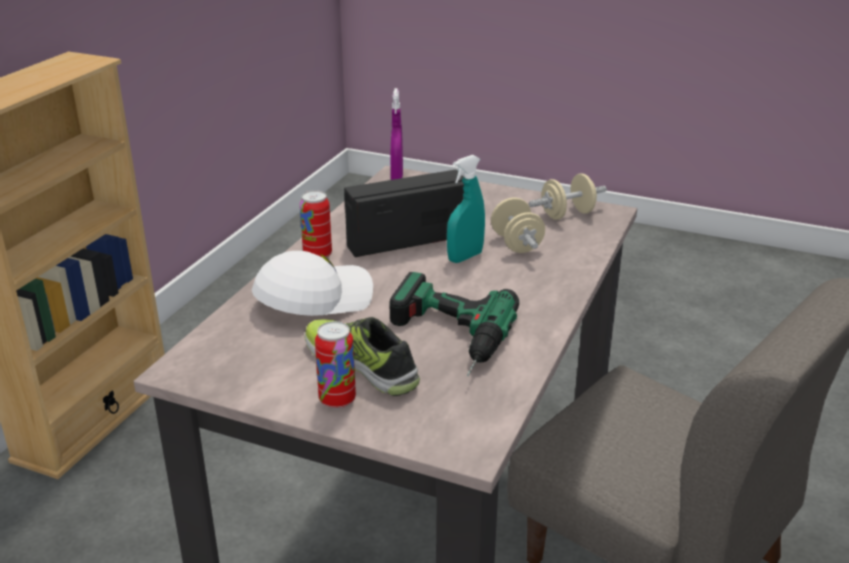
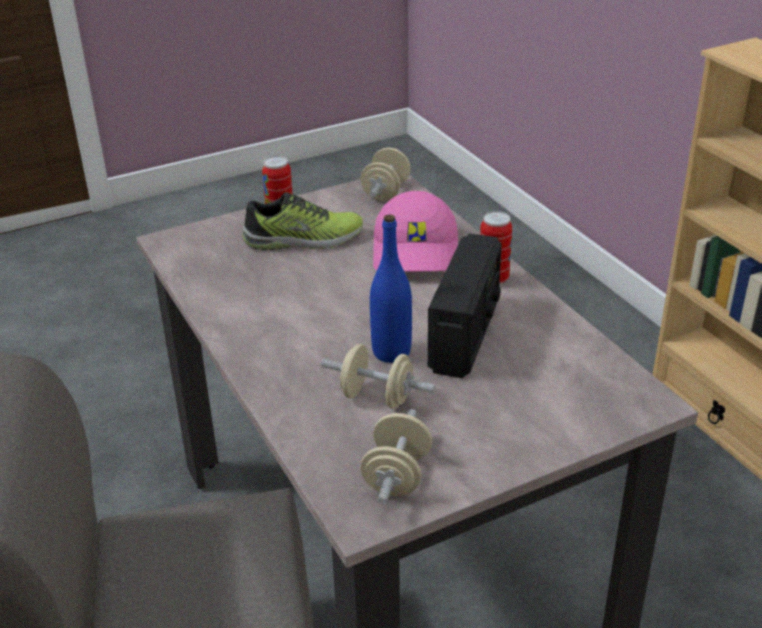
camera: 130 degrees right, 5 degrees up
(209, 363) = (386, 192): none -> beige dumbbell
(313, 299) = (417, 252): white cap -> pink cap
(397, 178) = (640, 399): purple spray bottle -> none
(444, 338) = (285, 282): power drill -> none
(465, 257) = (391, 352): turquoise spray bottle -> blue bottle

